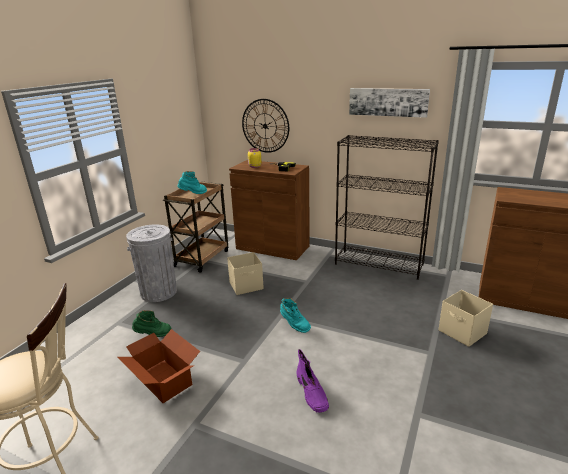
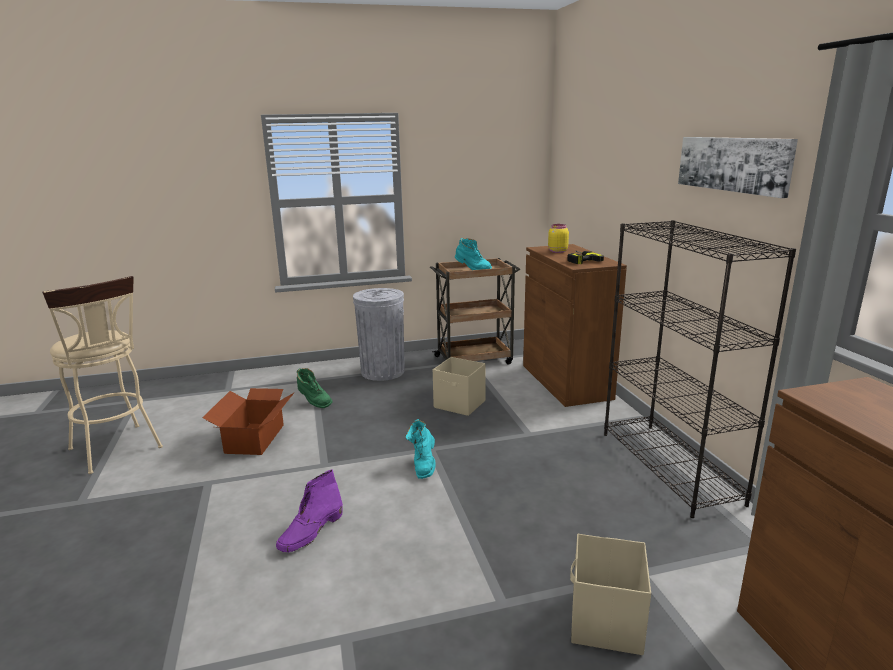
camera: 50 degrees right, 5 degrees down
(265, 126) = (597, 195): wall clock -> none

